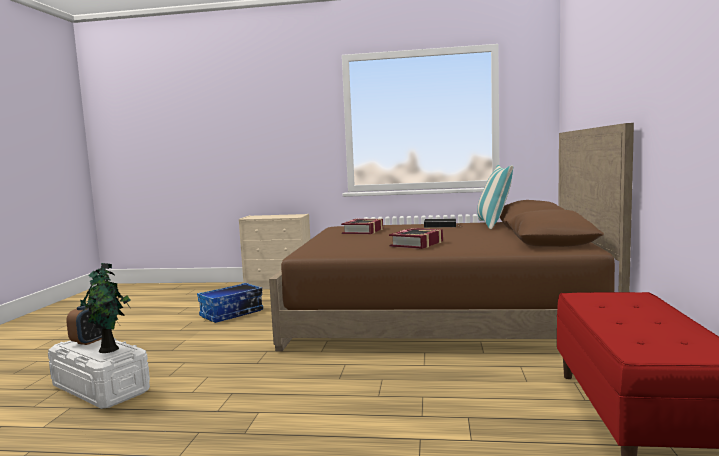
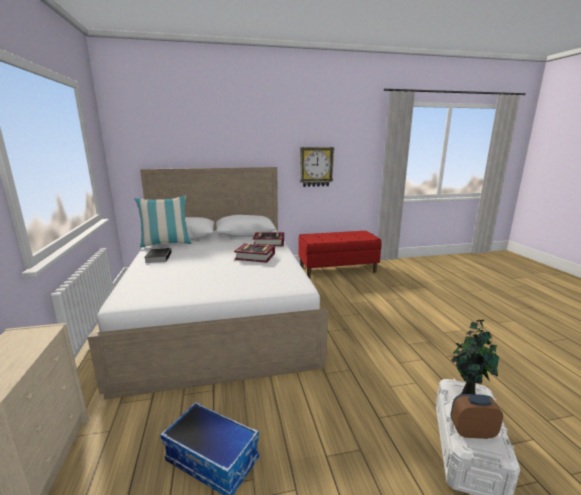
camera: 110 degrees left, 10 degrees up
(363, 231) = (175, 282): book -> book (269, 242)
(441, 315) = (220, 311): brown bed -> white bed
(681, 118) = (316, 166): none -> wall clock

